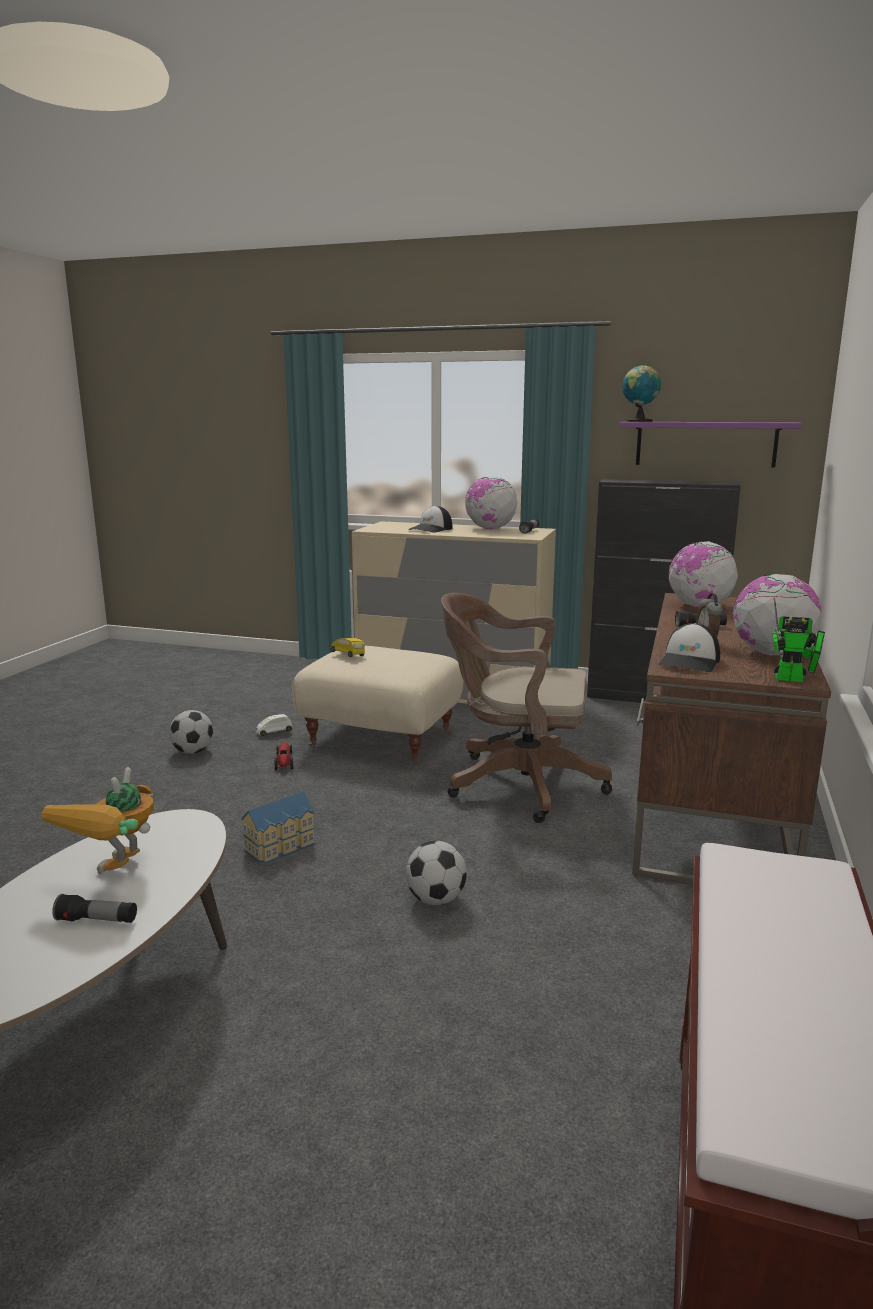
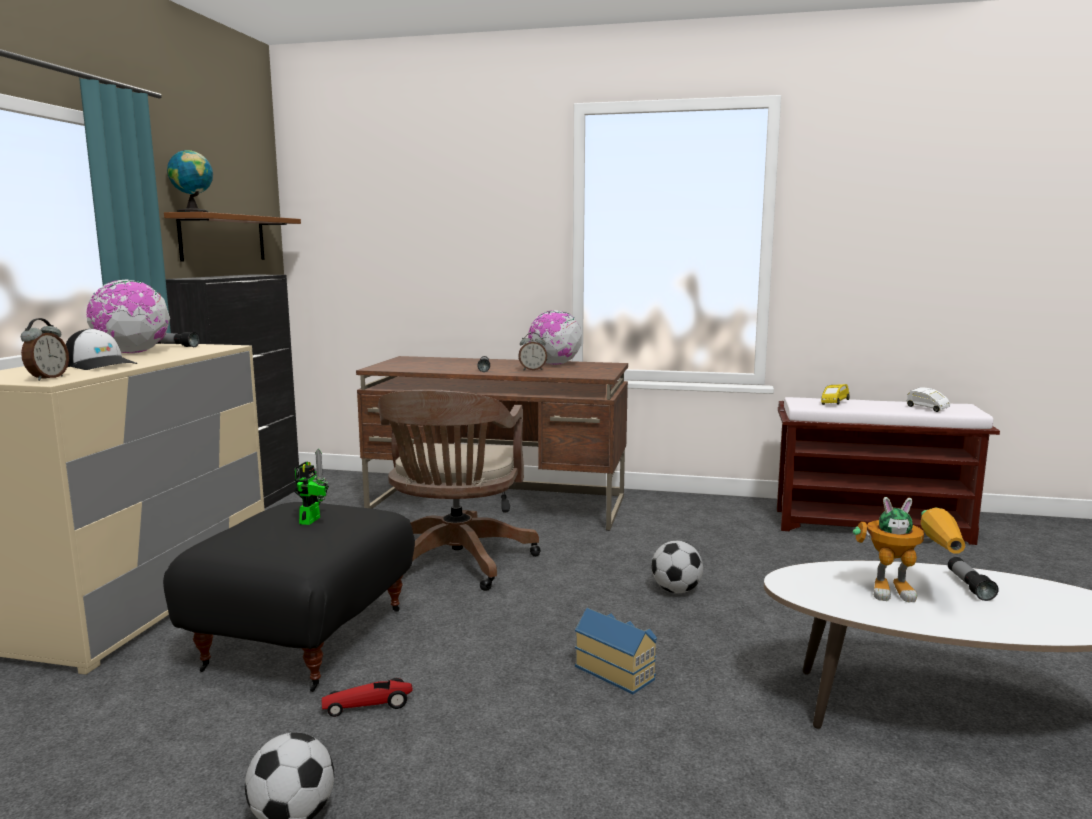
camera: 95 degrees left, 5 degrees down
(274, 733) = (234, 735): white toy car -> white toy car (926, 408)
(348, 655) = (275, 541): yellow toy car -> yellow toy car (834, 403)
(379, 528) = (47, 378): none -> alarm clock
(382, 738) = (303, 638): beige ottoman -> black ottoman
(690, 662) = (582, 373): cap -> none
(699, 606) = (415, 367): globe -> none
(705, 444) = (223, 238): purple shelf -> brown shelf
(793, 679) = (610, 364): toy robot -> toy robot (312, 519)

